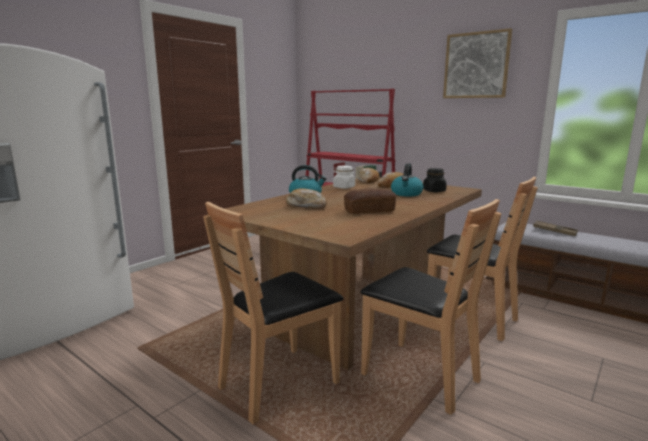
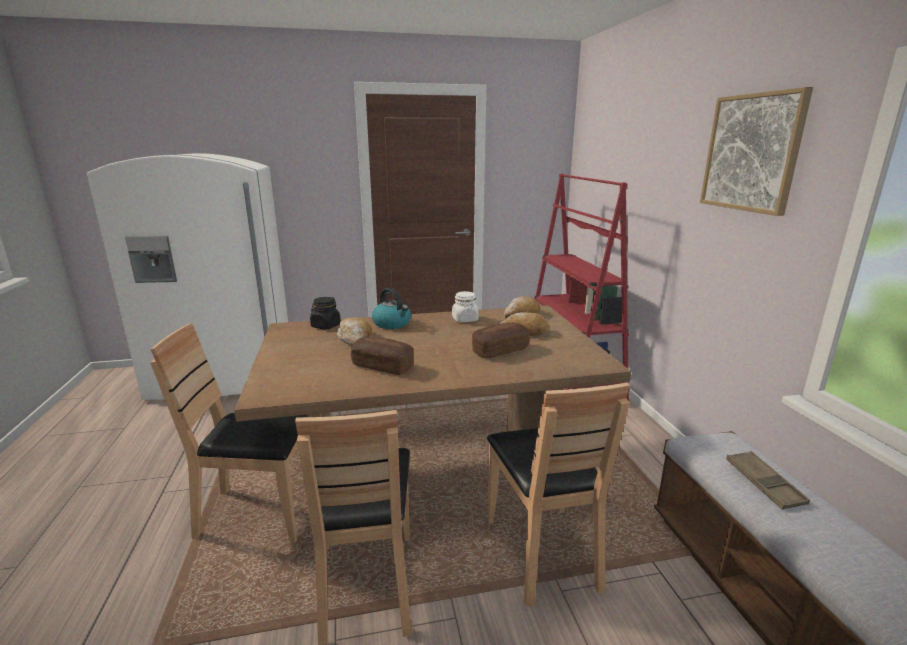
camera: 40 degrees right, 5 degrees up
(406, 194) = (500, 350): kettle -> bread
(434, 191) = (549, 355): black jar -> black jar (325, 326)

